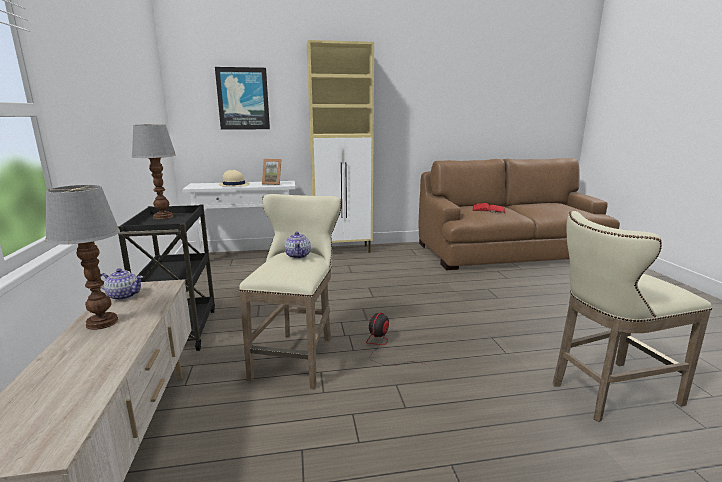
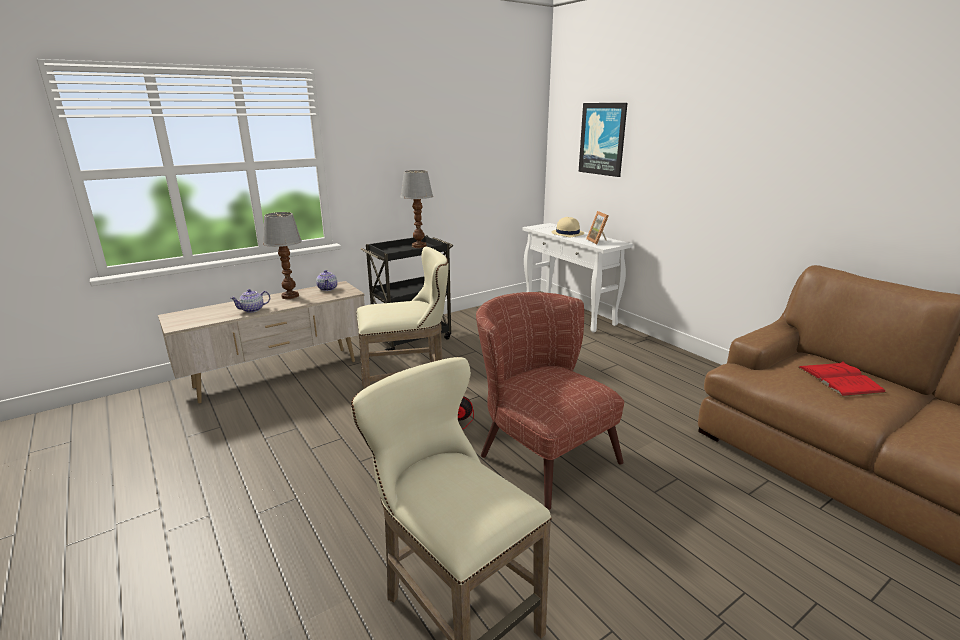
camera: 65 degrees right, 5 degrees up
(298, 255) = (410, 306): teapot -> teapot (253, 310)
(343, 250) = (658, 349): beige cabinet -> none
(440, 319) = (540, 452): none -> brown armchair

